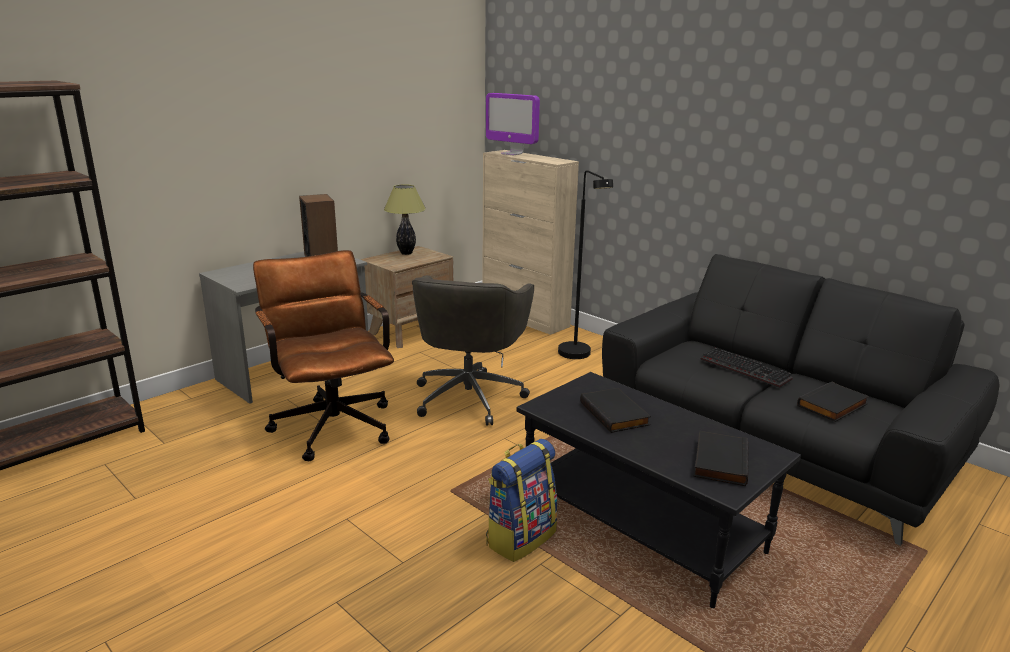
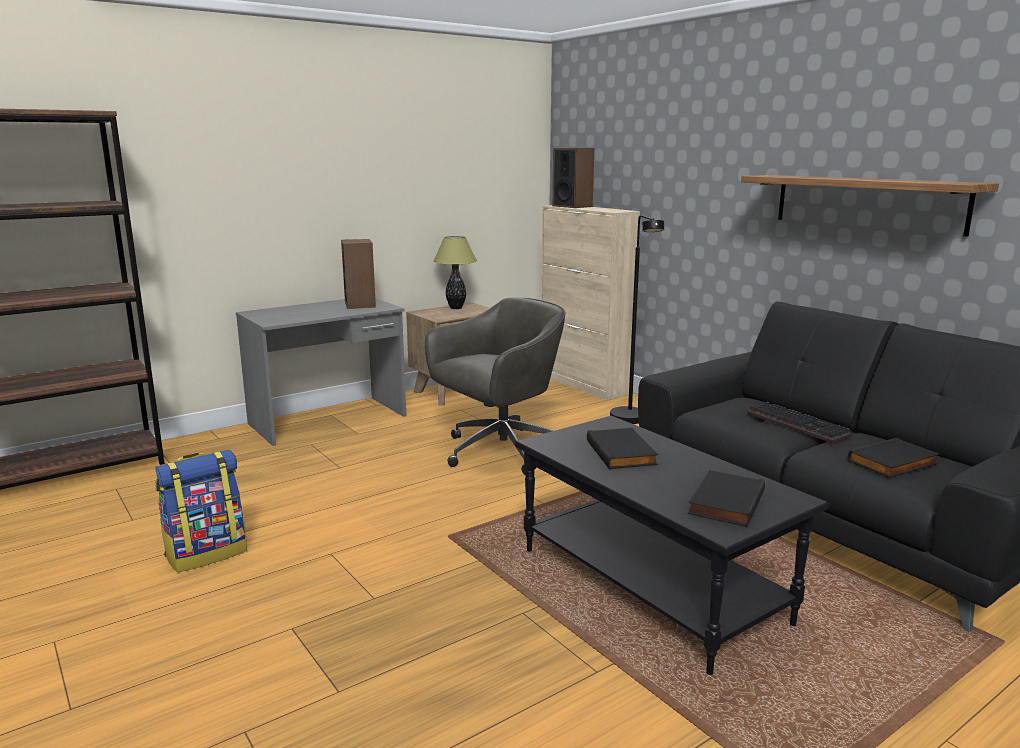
camera: 10 degrees right, 5 degrees down
(331, 422) = (347, 467): brown office chair -> none
(469, 396) = (499, 452): grey office chair -> grey office chair turned 150 degrees counterclockwise
(512, 154) = (572, 206): monitor -> speaker
(520, 537) = (509, 586): backpack -> backpack (207, 553)
(794, 168) = (867, 203): none -> shelf

